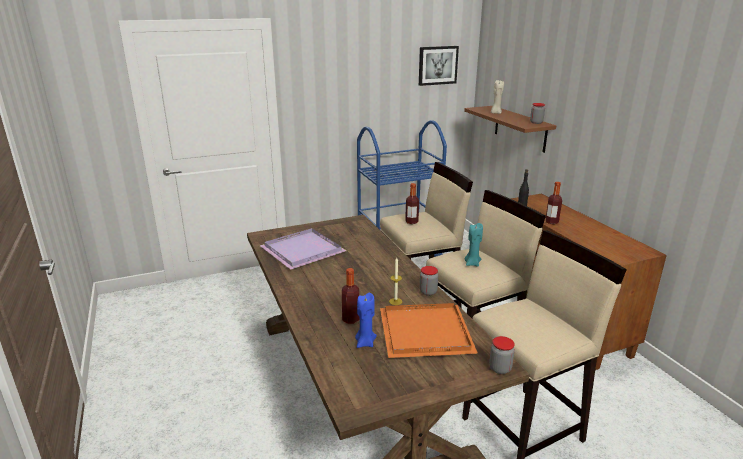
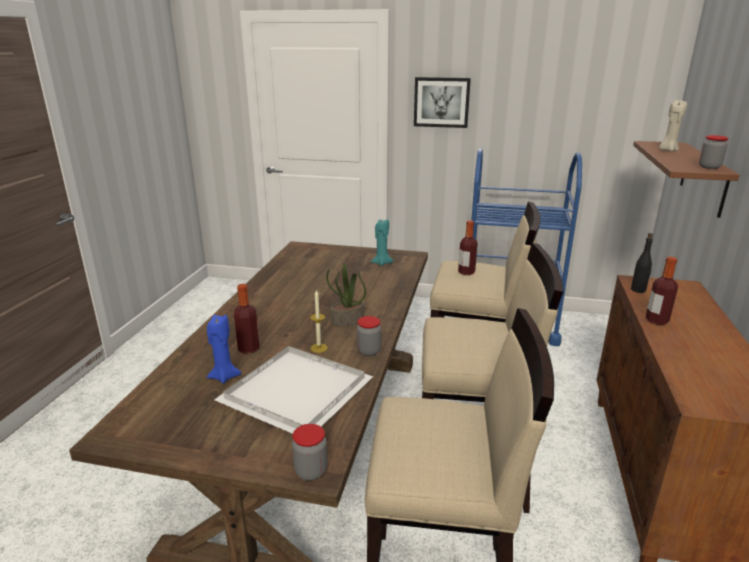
camera: 35 degrees right, 0 degrees up
(304, 251) = (313, 270): purple tray -> none
(385, 278) = (347, 321): none -> potted plant
(426, 331) = (299, 392): orange tray -> white tray
(437, 65) = (614, 79): picture -> picture (441, 102)
(472, 263) = (468, 338): turquoise candle -> turquoise candle (381, 263)

